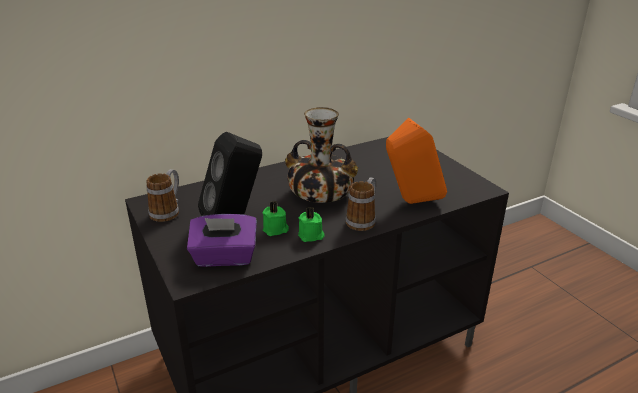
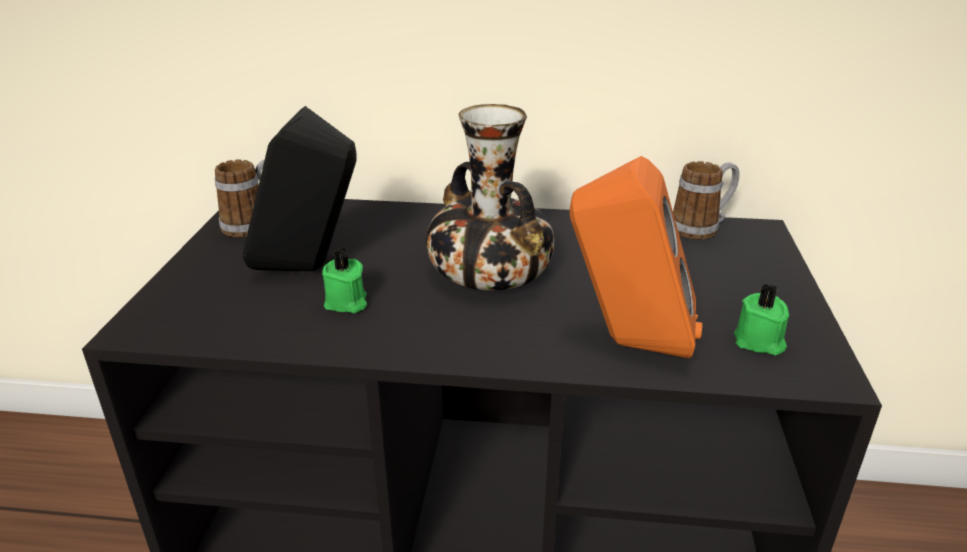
camera: 35 degrees right, 0 degrees up
(224, 257) = (224, 315): purple tissue box -> none
(311, 236) = (382, 333): green candle -> green candle (759, 342)
(363, 220) = (499, 341): mug -> mug (701, 228)

